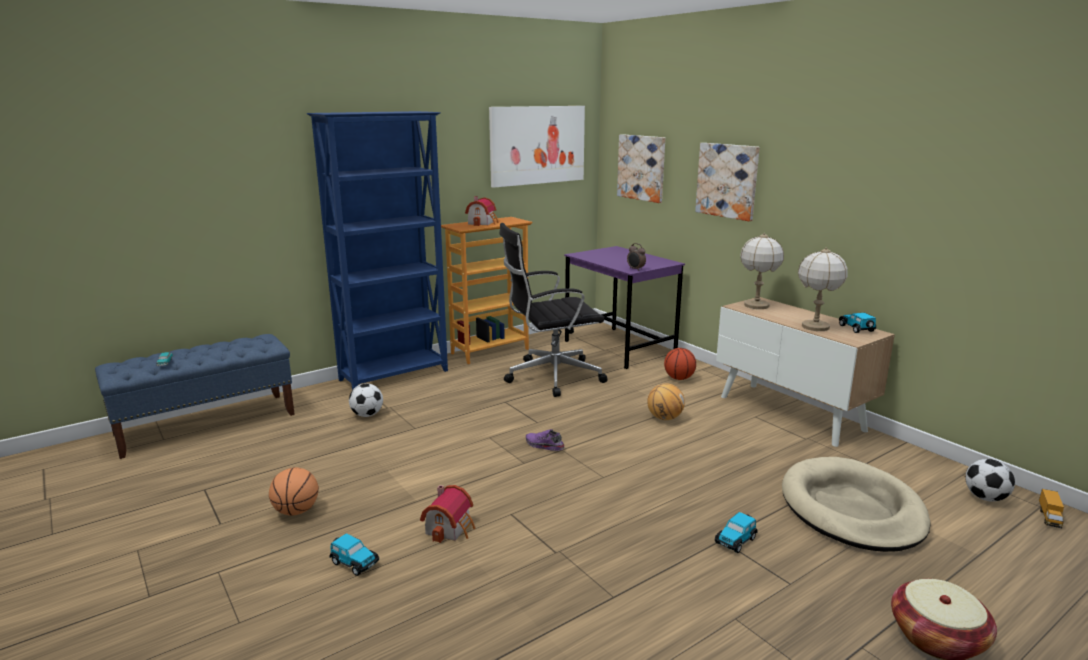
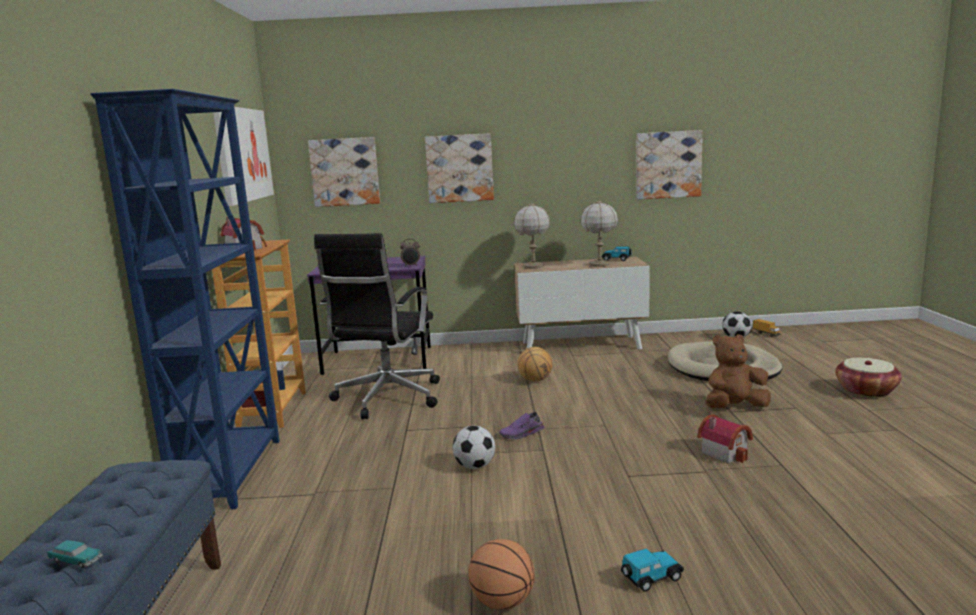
camera: 55 degrees left, 5 degrees down
(367, 415) = (312, 510): football -> football (475, 466)
(451, 528) = (627, 509): toy house -> toy house (725, 452)
(679, 378) = (474, 358): basketball -> none
(735, 540) = (735, 407): toy car -> brown plush toy
(964, 221) = (668, 165): none -> picture

